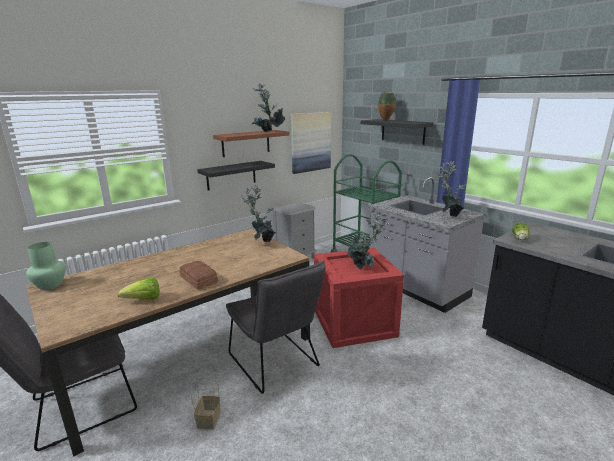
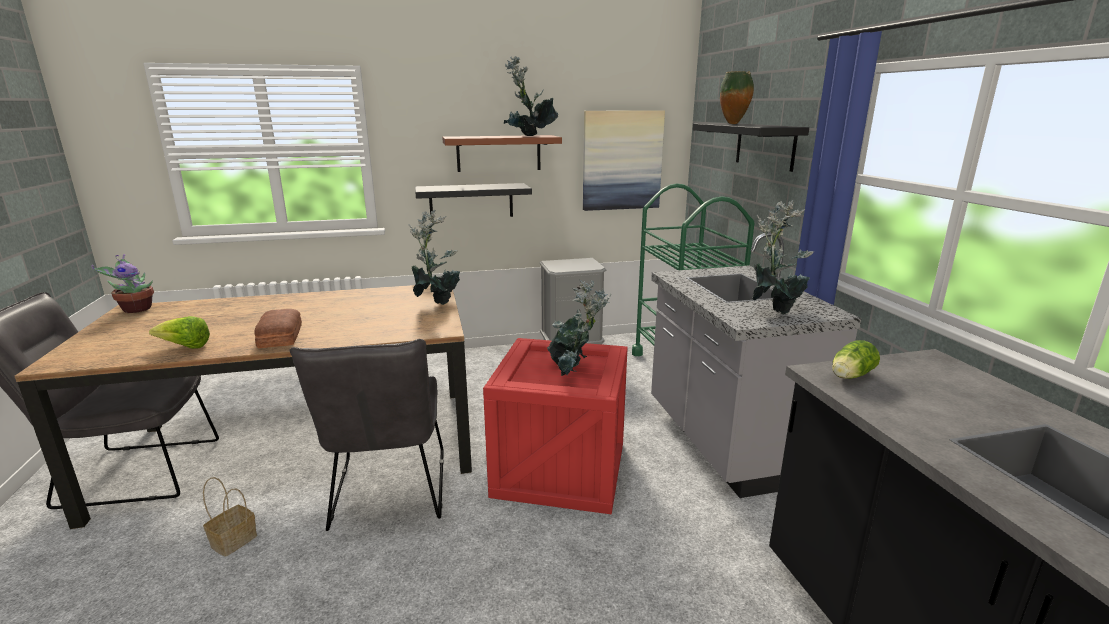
camera: 25 degrees right, 0 degrees up
(49, 285) = (135, 309): green vase -> potted plant

